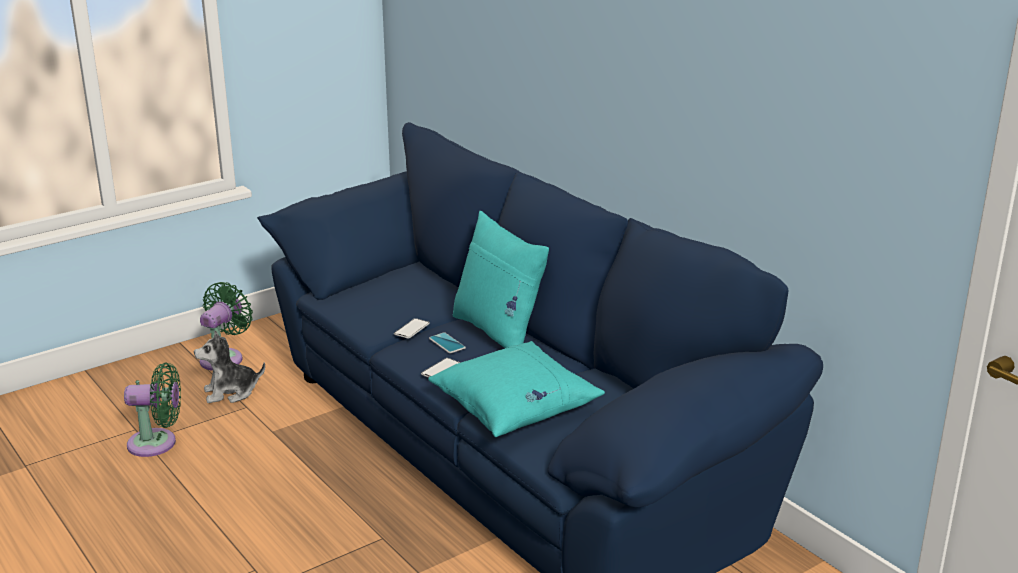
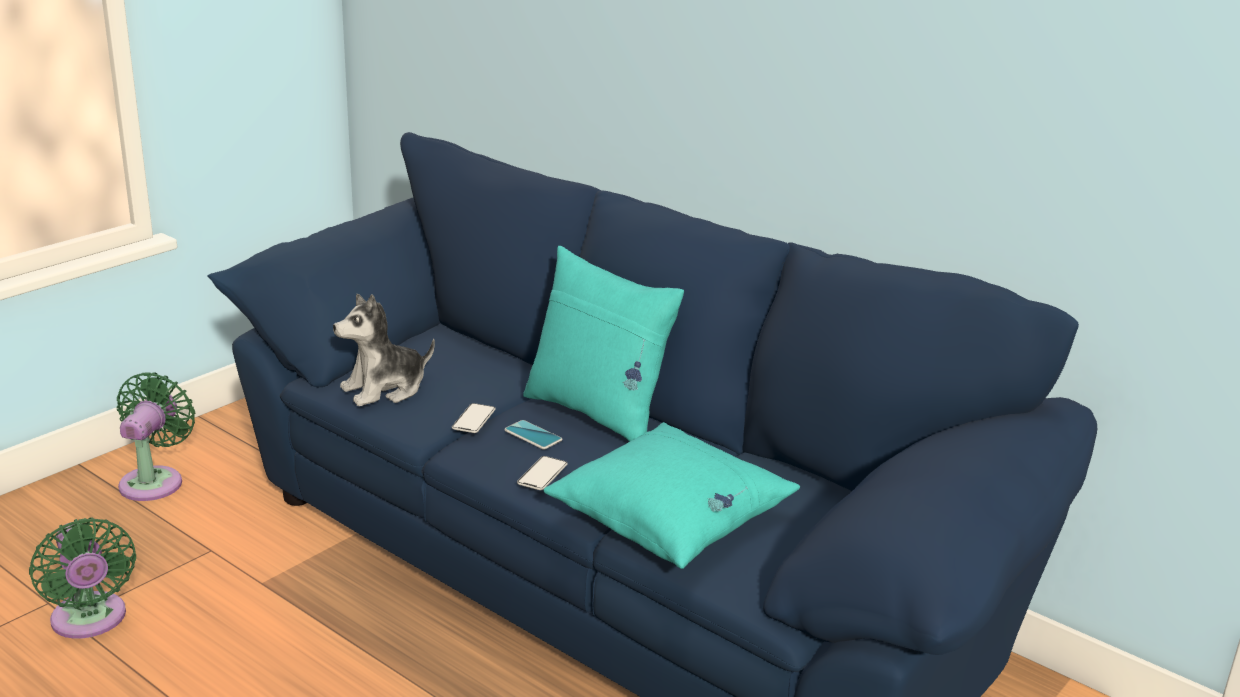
camera: 15 degrees left, 0 degrees up
(157, 443) = (90, 621): green fan -> green fan turned 75 degrees clockwise
(230, 392) = (180, 531): plush toy -> plush toy (384, 389)

